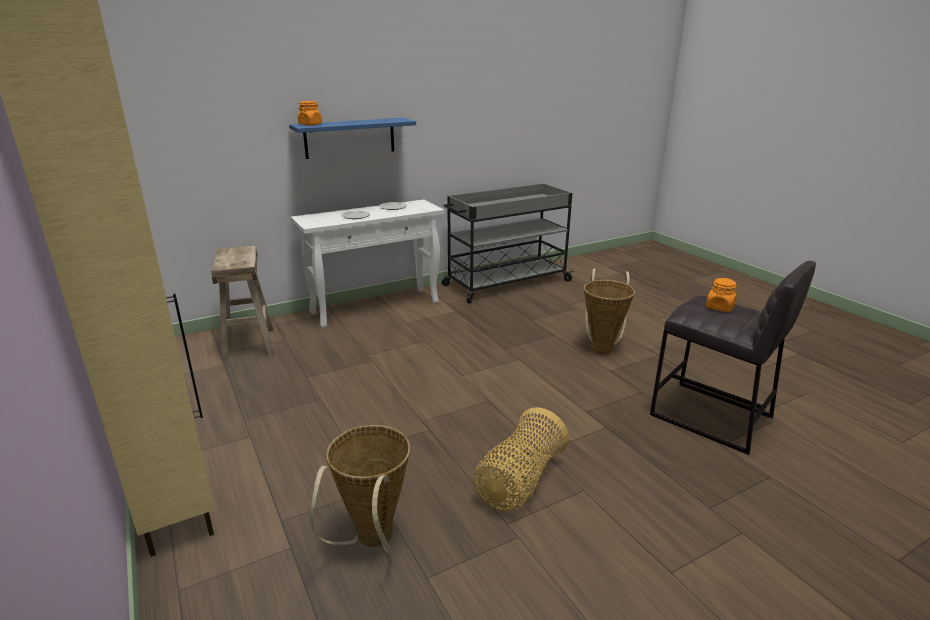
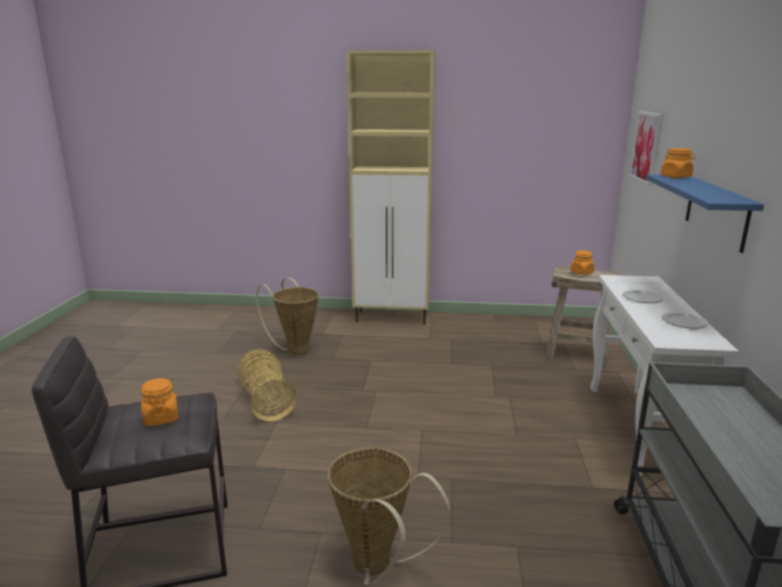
camera: 125 degrees right, 5 degrees down
(162, 119) = (646, 147): none -> picture
(230, 260) = (581, 272): none -> orange jar

